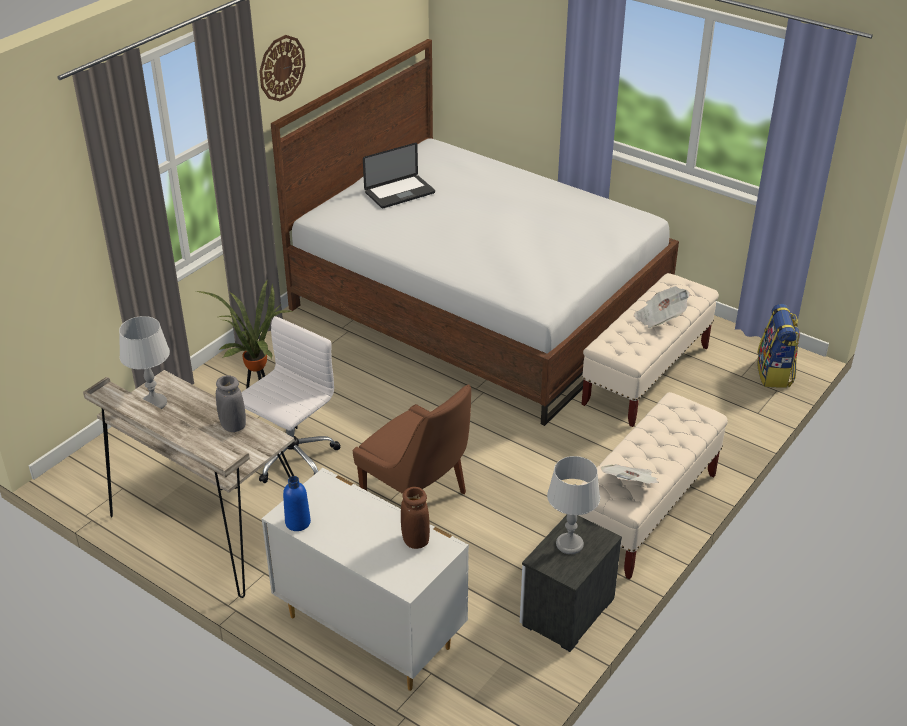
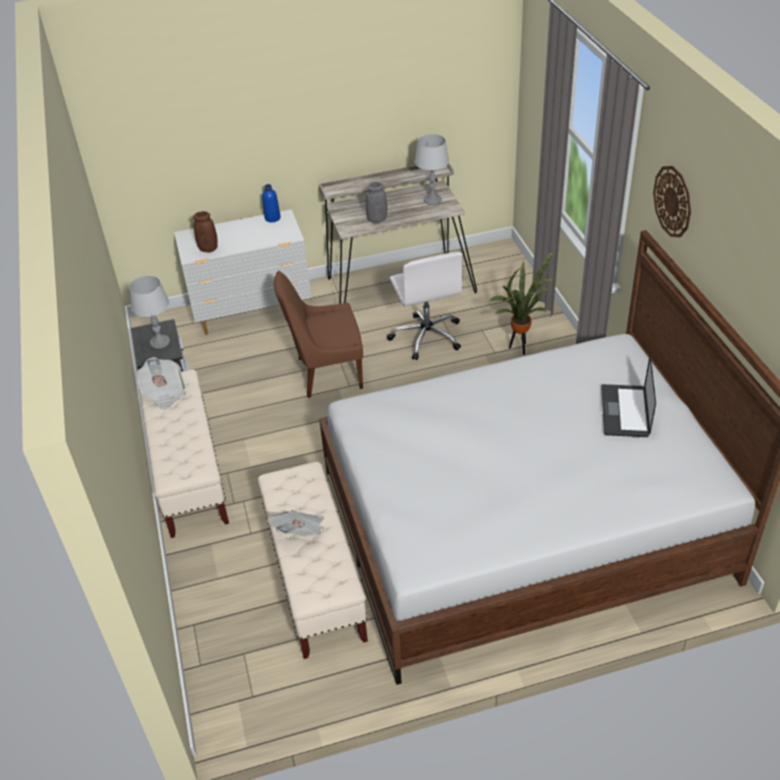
camera: 130 degrees right, 5 degrees up
(775, 374) = (219, 684): backpack -> none

